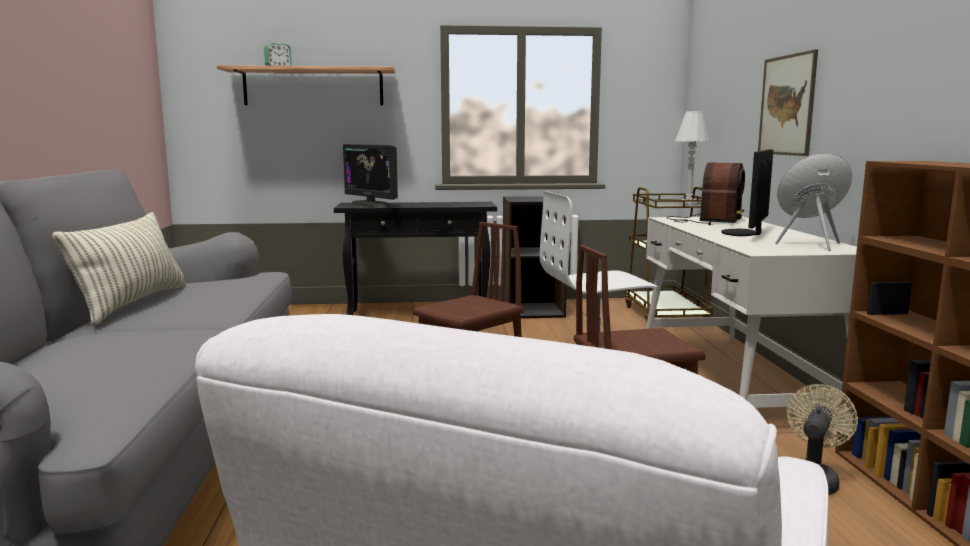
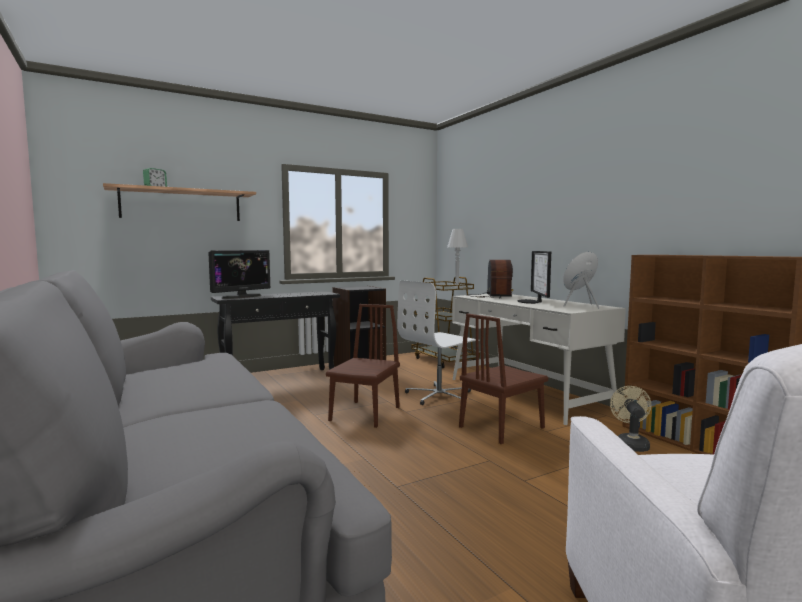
camera: 25 degrees left, 5 degrees down
(132, 303) = (143, 390): pillow -> none
(371, 204) = (241, 296): monitor -> monitor turned 75 degrees counterclockwise
(787, 105) = (533, 225): picture -> none

